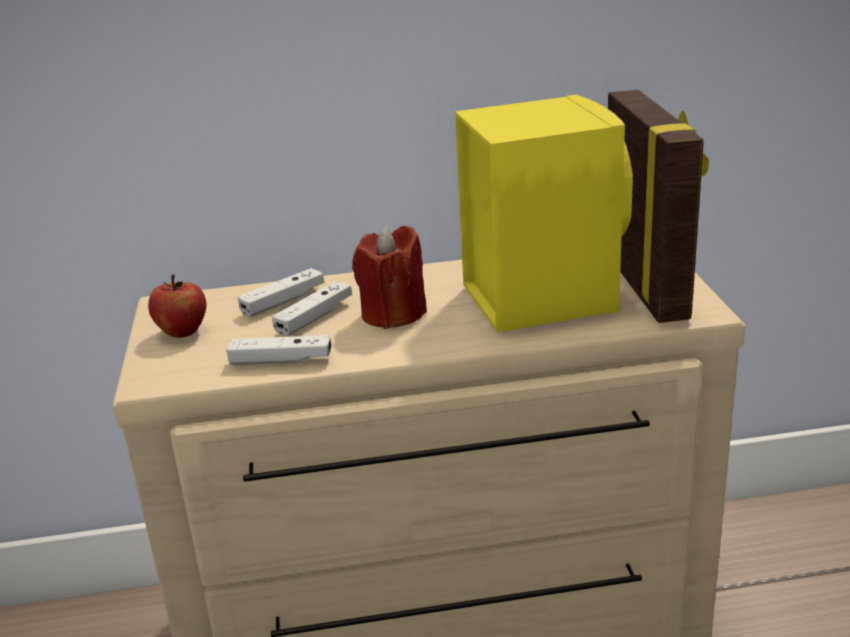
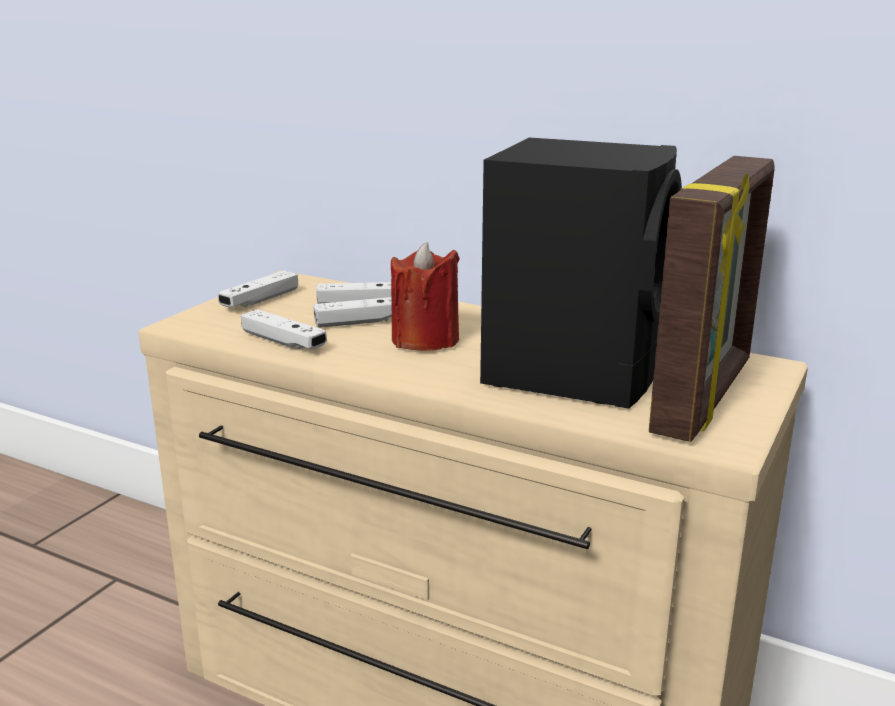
camera: 35 degrees right, 5 degrees down
(182, 332) = (260, 300): apple -> white game controller
(539, 296) = (575, 370): yellow speaker -> black speaker

